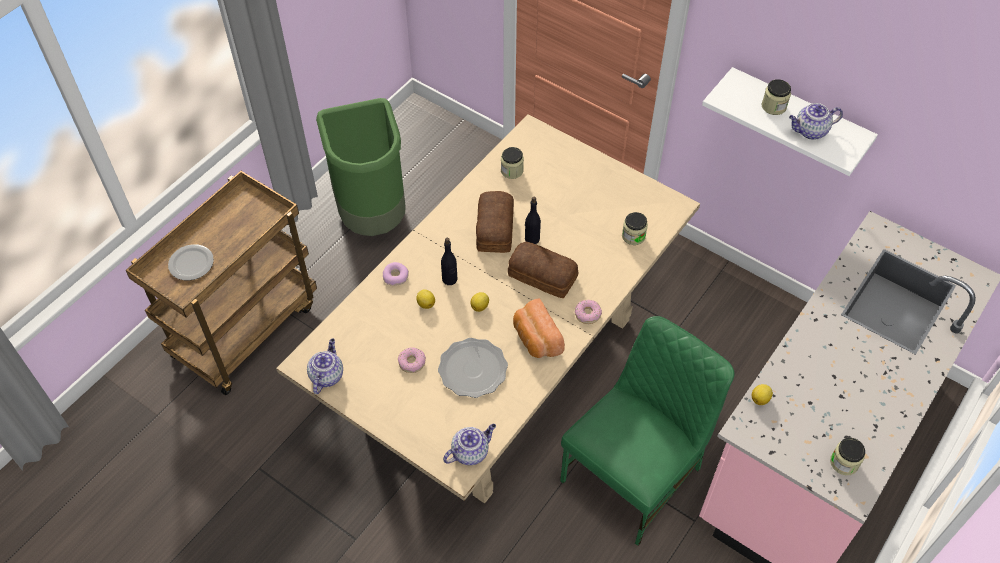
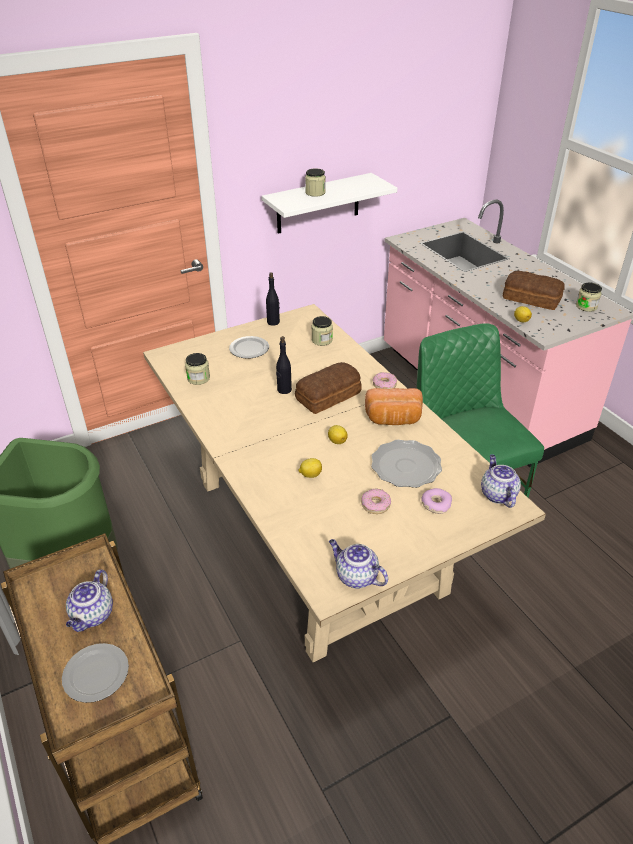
camera: 65 degrees left, 15 degrees down
(396, 276) = (262, 486): donut -> donut (435, 504)
(450, 279) = (292, 451): black bottle -> black bottle (273, 322)
(494, 229) = (256, 407): bread -> bread (532, 299)
(580, 186) = (249, 349): none -> plate
(810, 131) = (350, 188): teapot -> teapot (93, 616)

